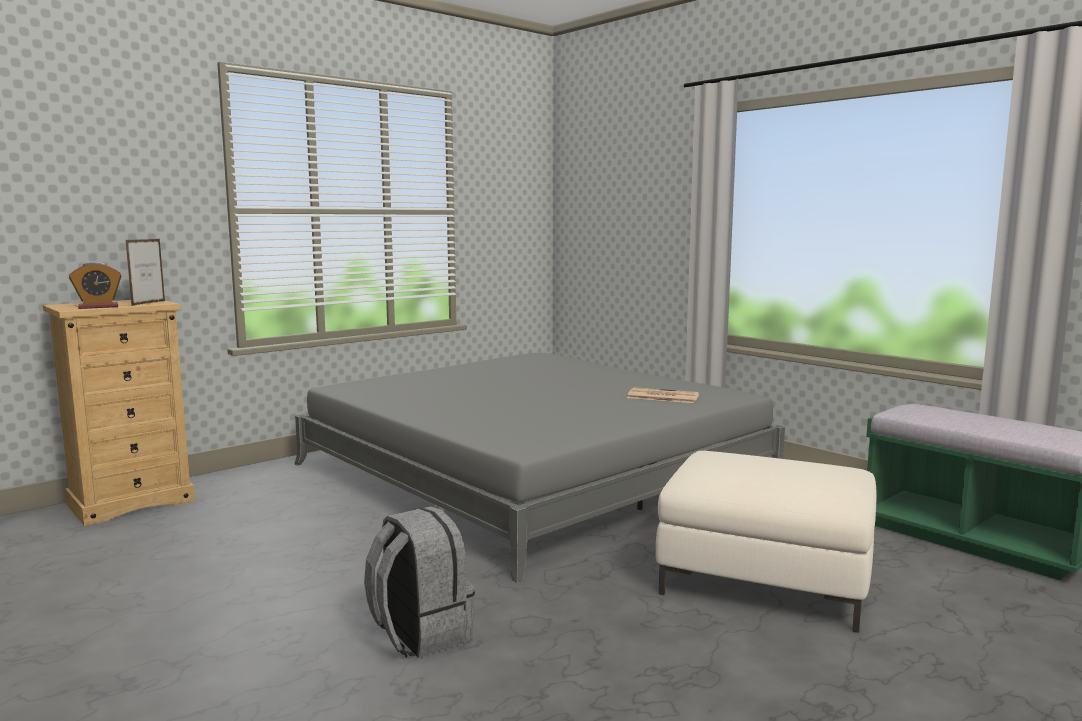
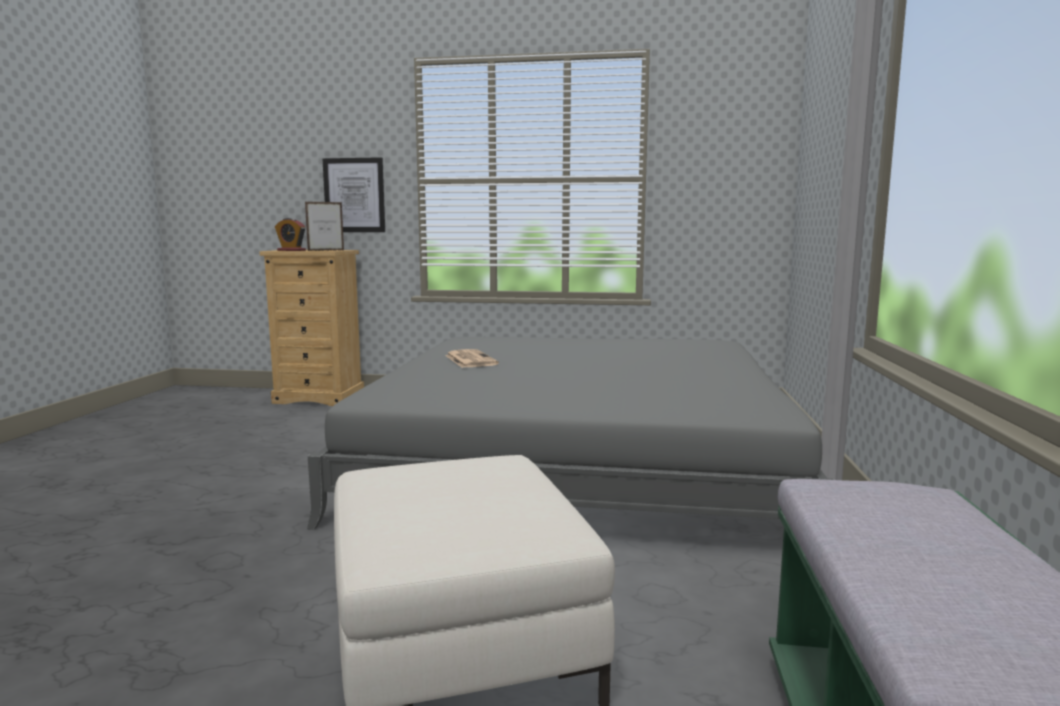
camera: 50 degrees right, 0 degrees up
(142, 227) = (354, 195): none -> picture
(419, 634) = (175, 530): grey backpack -> none
(661, 396) = (667, 397): newspaper -> newspaper (470, 360)

